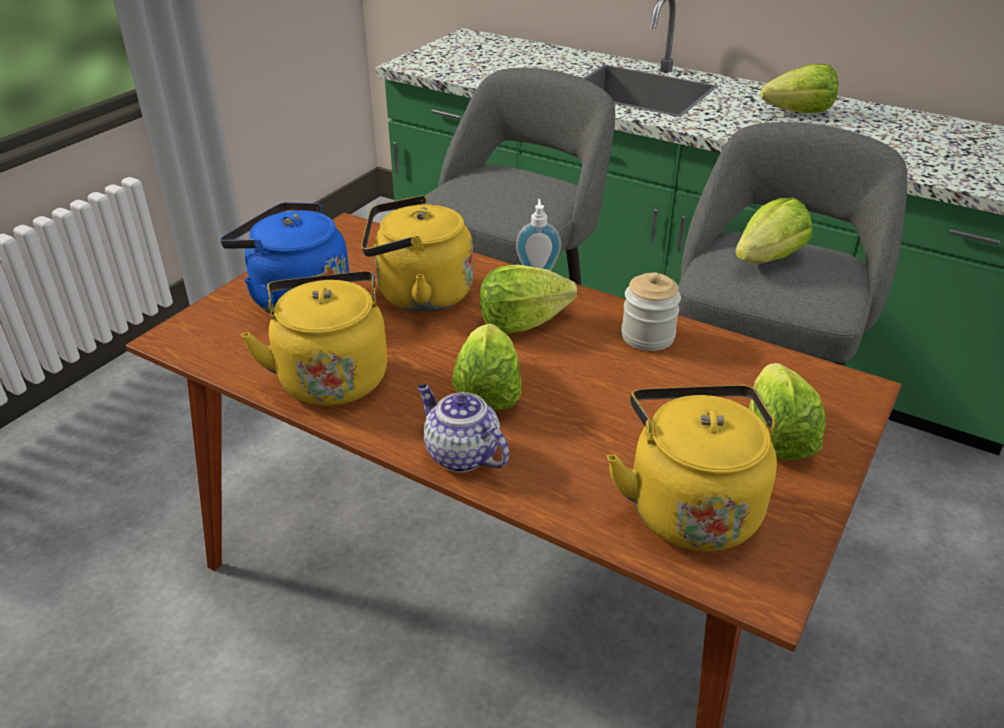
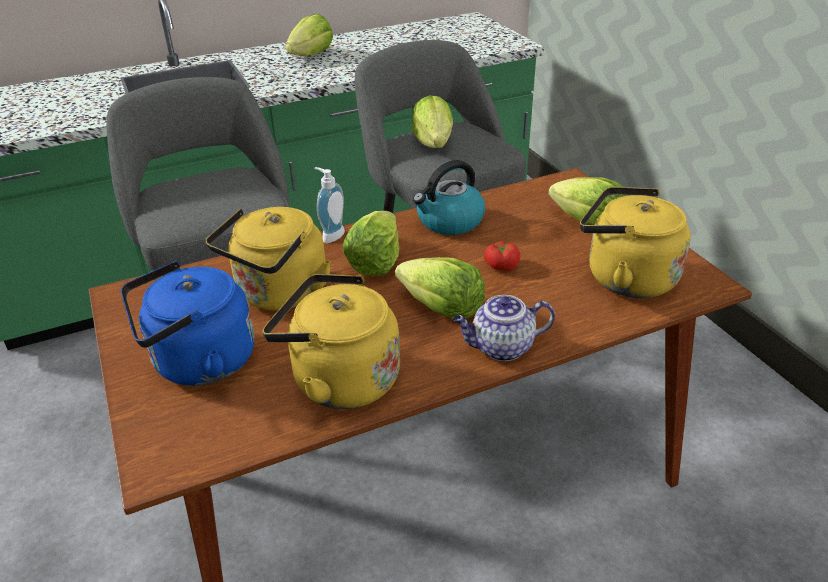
camera: 55 degrees left, 0 degrees up
(606, 402) = (501, 265): none -> tomato
(647, 336) = (449, 222): jar -> kettle

